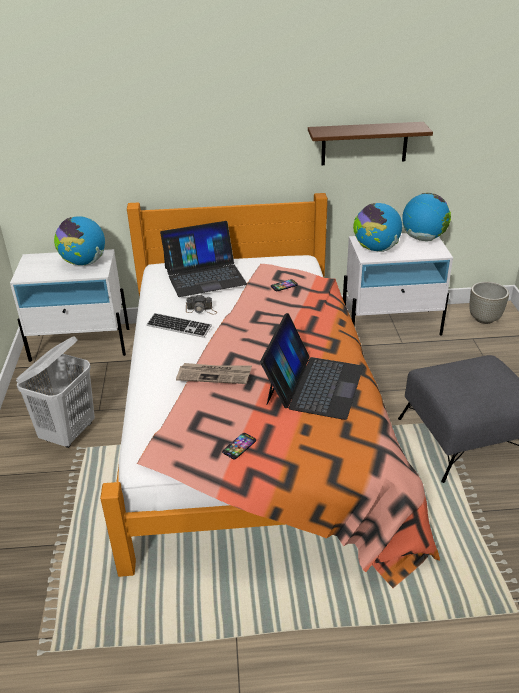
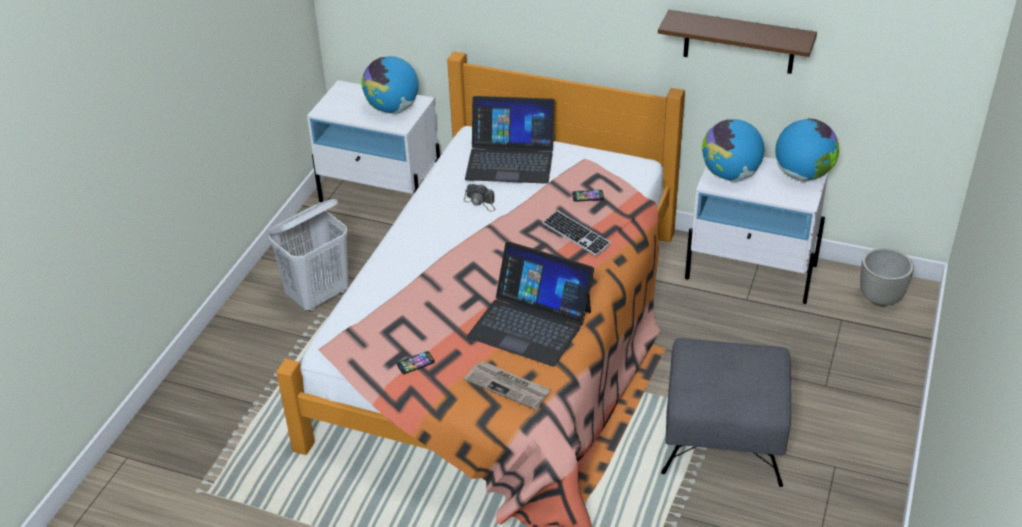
camera: 25 degrees right, 5 degrees up
(179, 327) = (445, 216): keyboard -> keyboard (576, 235)
(214, 375) = (440, 283): newspaper -> newspaper (508, 386)
(313, 384) = (530, 323): laptop -> laptop turned 75 degrees clockwise

